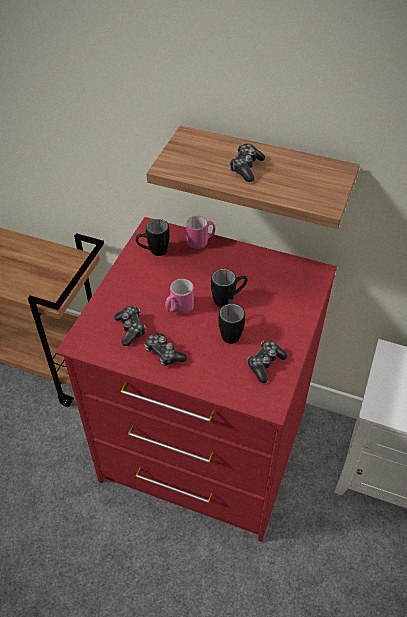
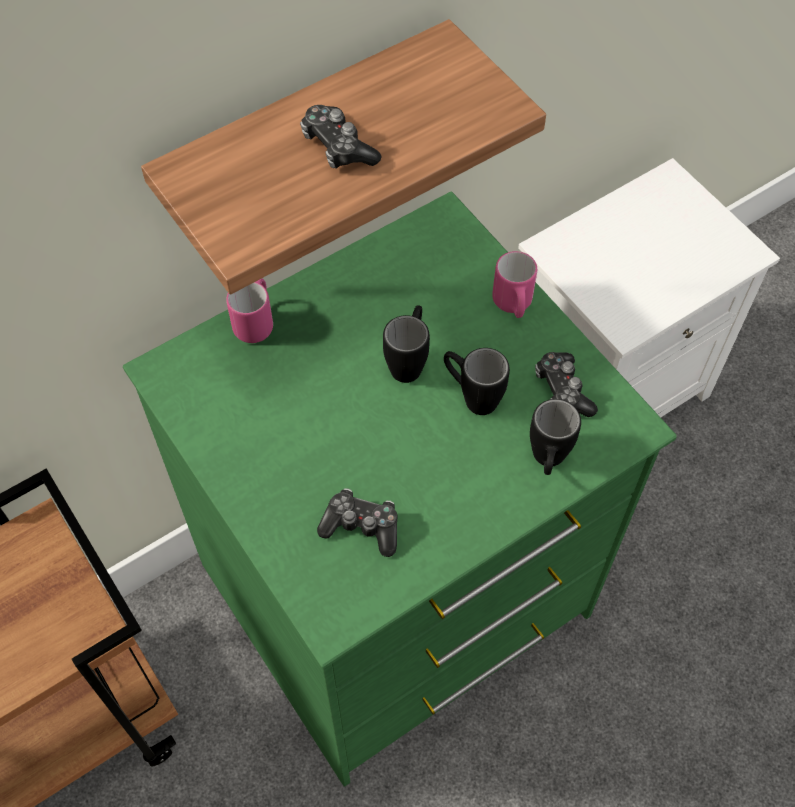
camera: 55 degrees left, 10 degrees up
(153, 252) = (220, 400): black mug -> black mug (547, 462)
(164, 353) = (447, 508): game controller -> none
(179, 309) = (374, 436): pink mug -> pink mug (513, 305)
(204, 447) = (397, 595): red dresser -> green dresser

